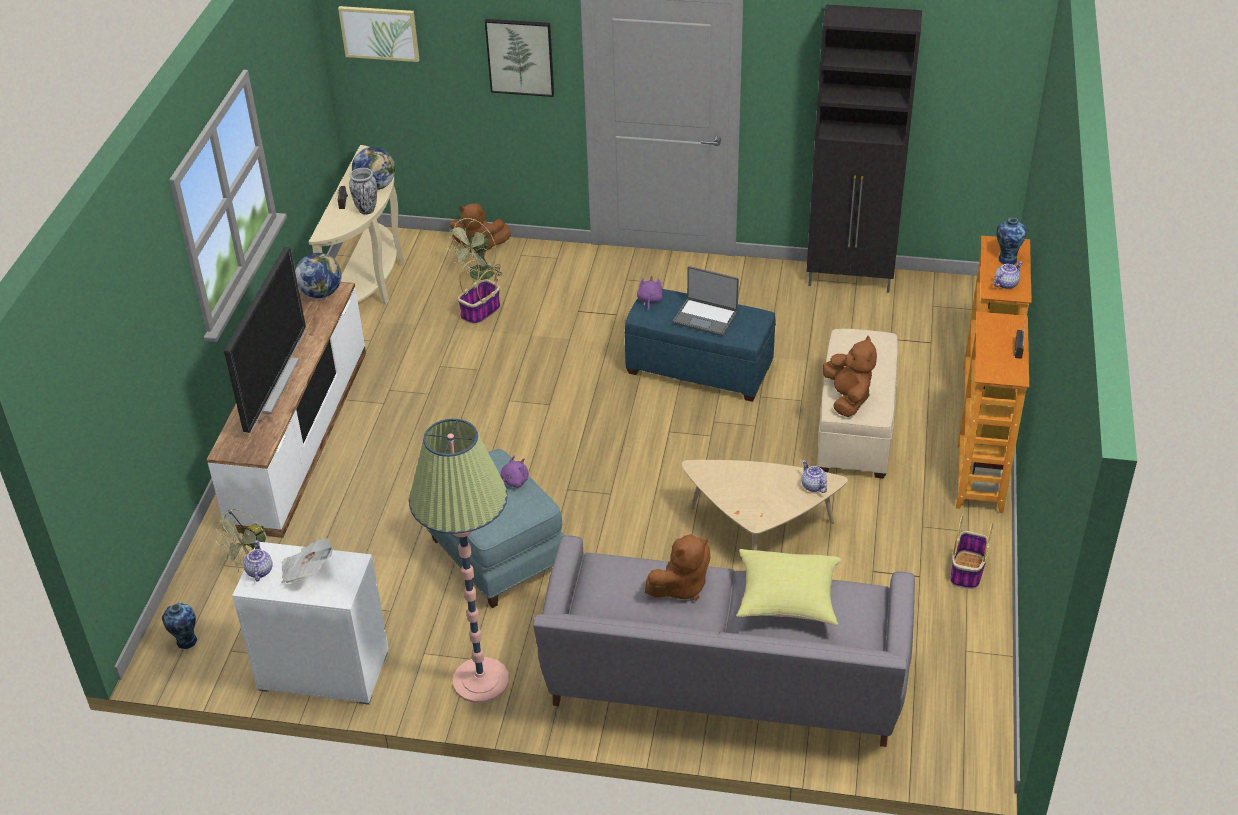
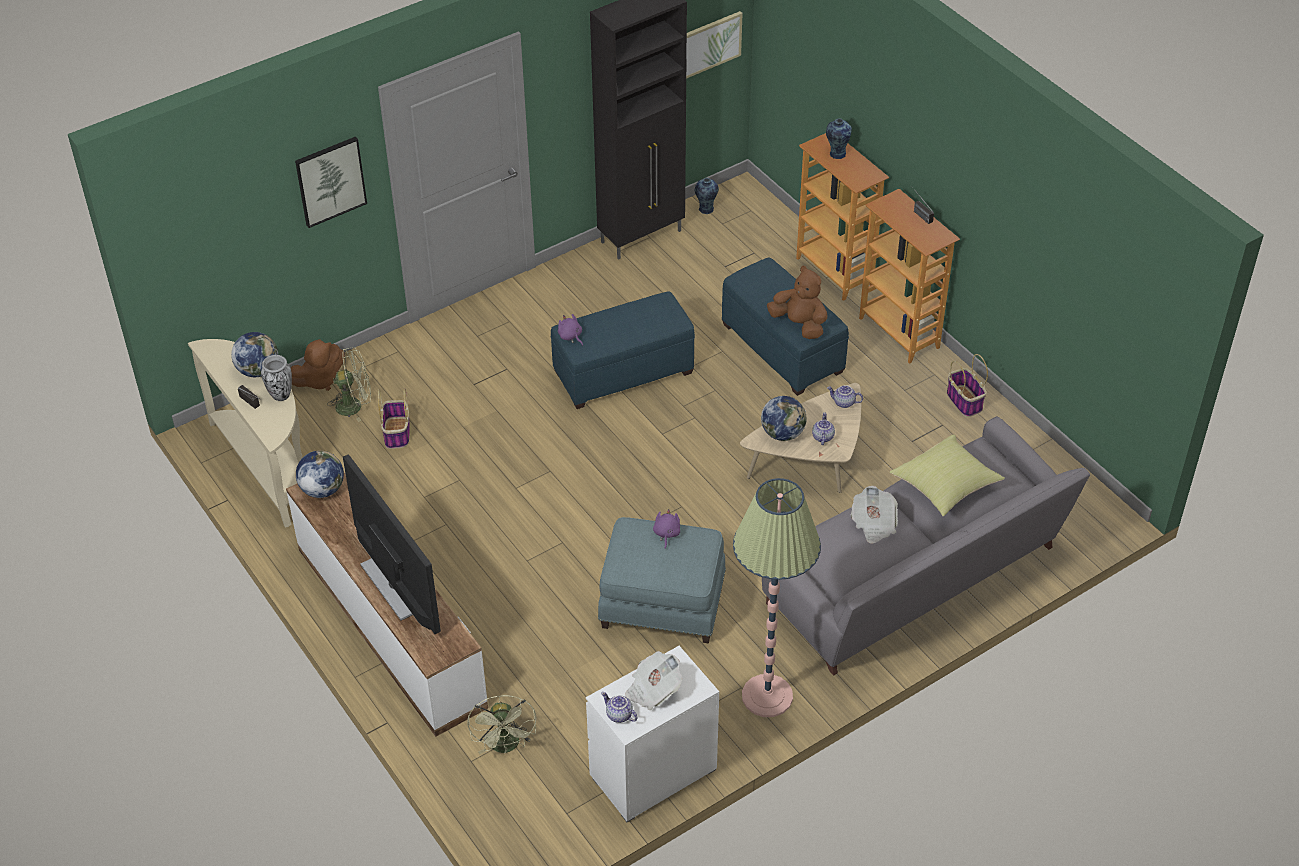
camera: 45 degrees left, 5 degrees up
(185, 641) = (523, 834): vase -> vase (706, 209)
(379, 33) = (191, 223): picture -> picture (710, 44)
(479, 276) = (354, 405): green fan -> green fan turned 90 degrees counterclockwise
(681, 586) = (873, 524): brown plush toy -> newspaper
(705, 317) = (629, 324): laptop -> none
(727, 476) = (783, 433): none -> globe
(856, 429) = (783, 348): beige ottoman -> blue ottoman
(1005, 283) = (858, 173): teapot -> teapot (822, 437)

